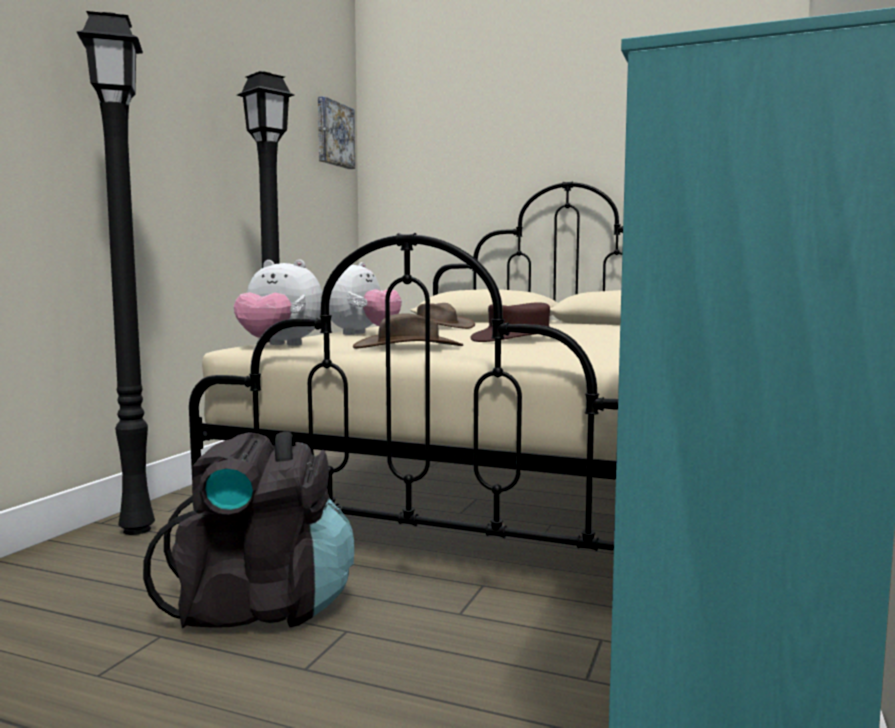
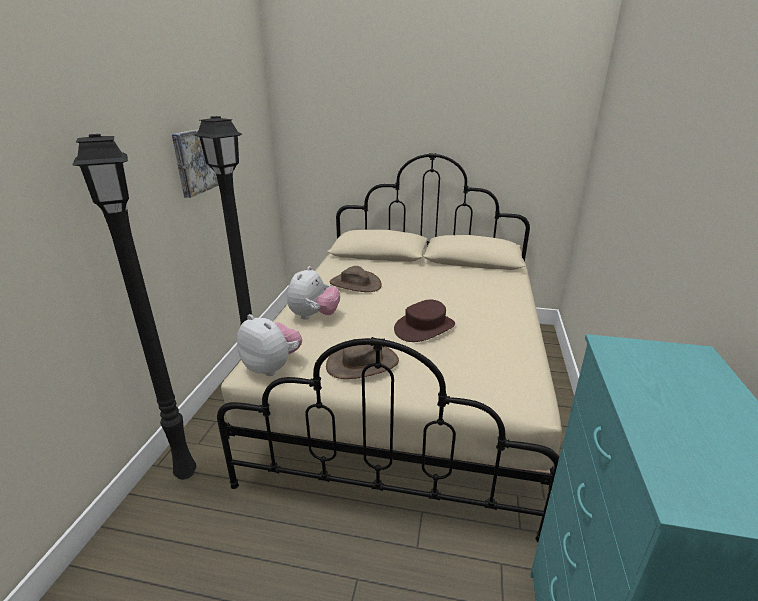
camera: 10 degrees left, 20 degrees up
(261, 607) = (297, 559): black backpack -> none
(279, 346) = (272, 367): plush toy -> plush toy turned 150 degrees counterclockwise
(334, 134) = (255, 111): picture -> picture (194, 161)

